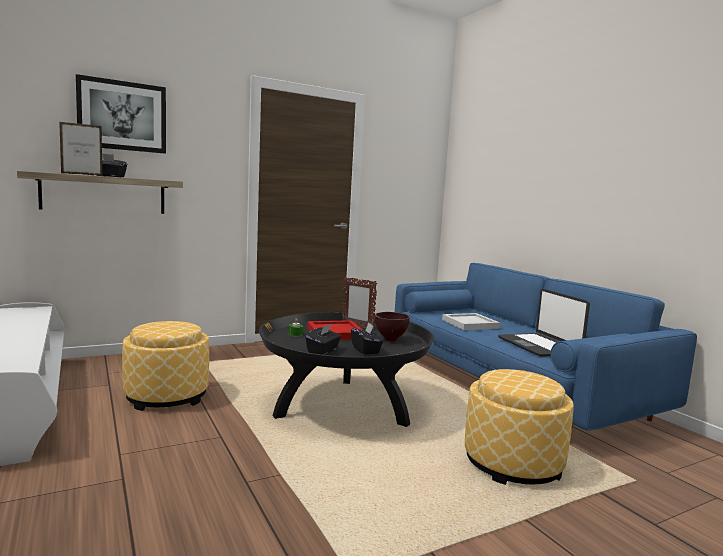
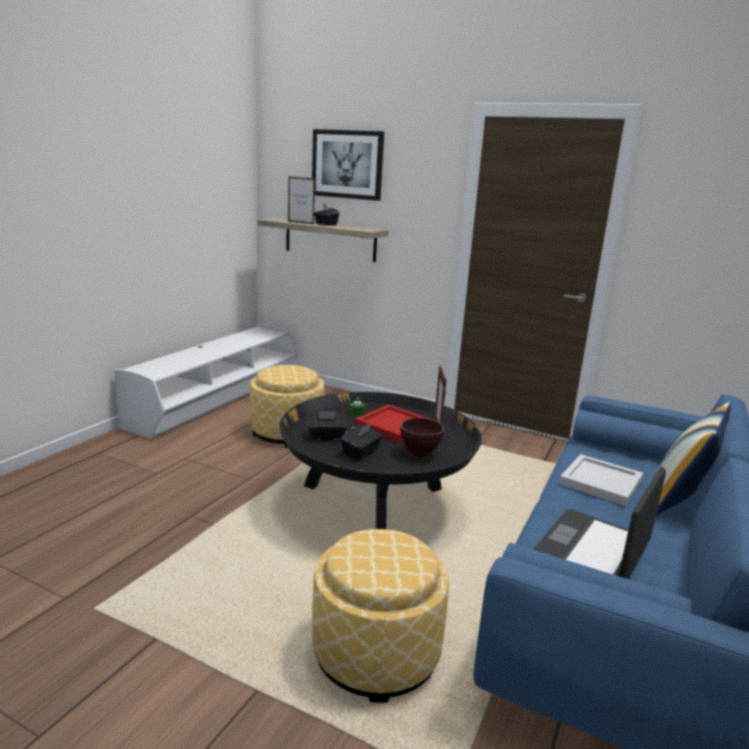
camera: 55 degrees right, 10 degrees up
(502, 321) = (679, 502): none -> pillow

